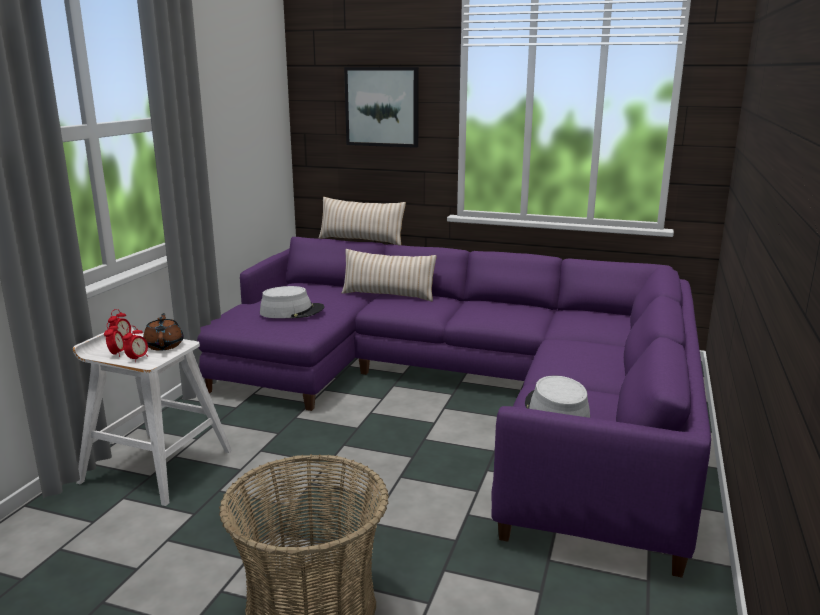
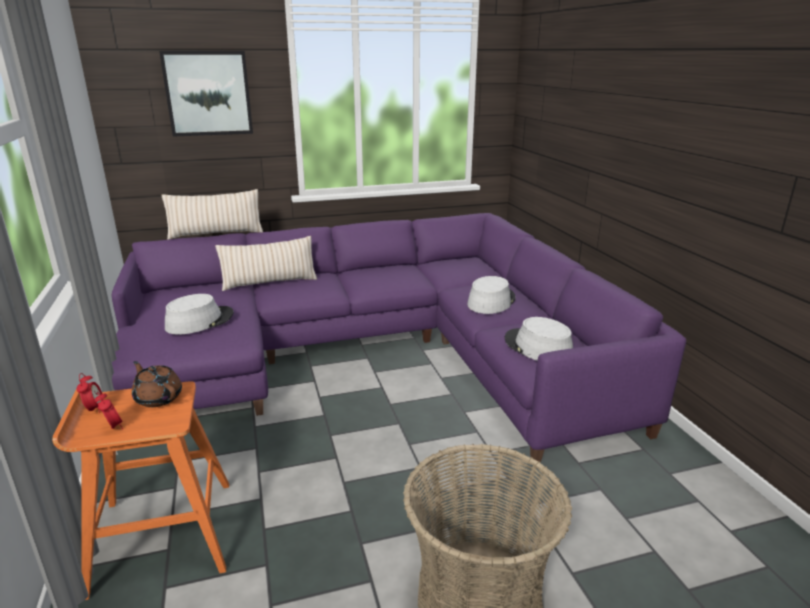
camera: 35 degrees left, 5 degrees up
(137, 359) = (150, 424): alarm clock -> none
(156, 465) = (161, 535): white stool -> orange stool
(575, 359) = (491, 301): none -> grey hat

